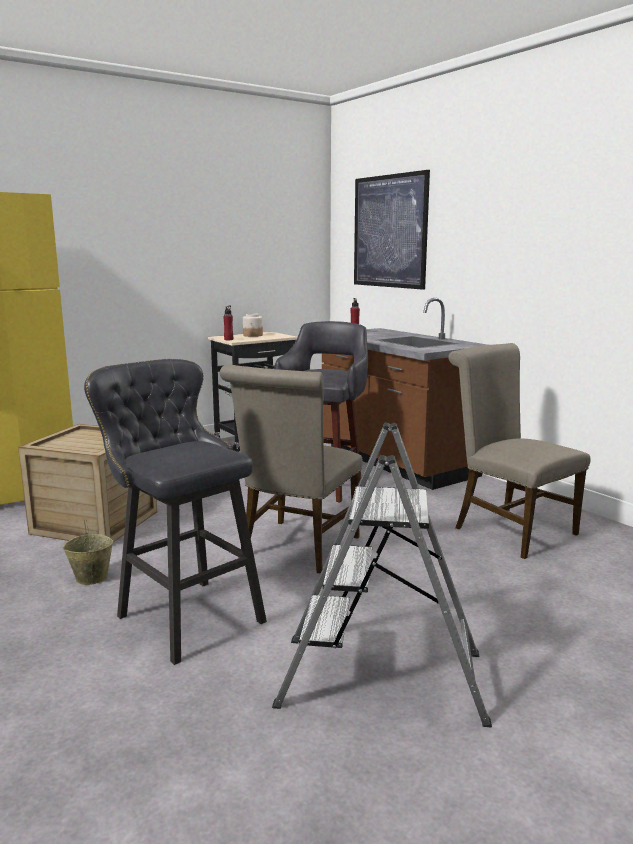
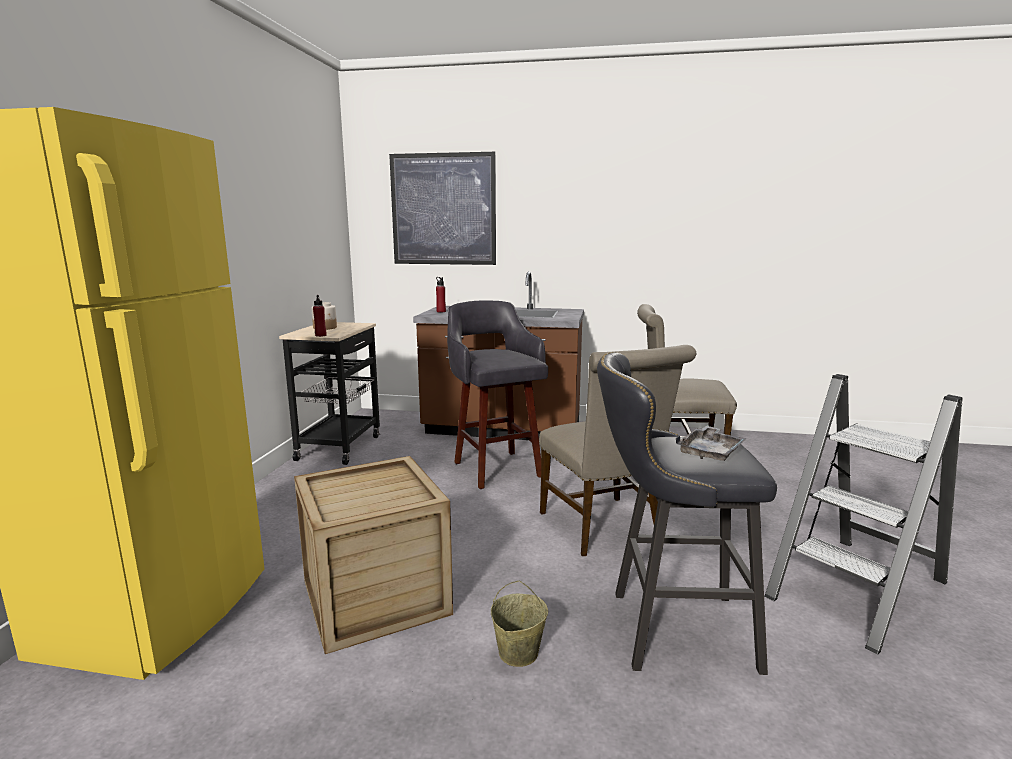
camera: 45 degrees left, 0 degrees up
(185, 454) = (710, 452): none -> grey tray

